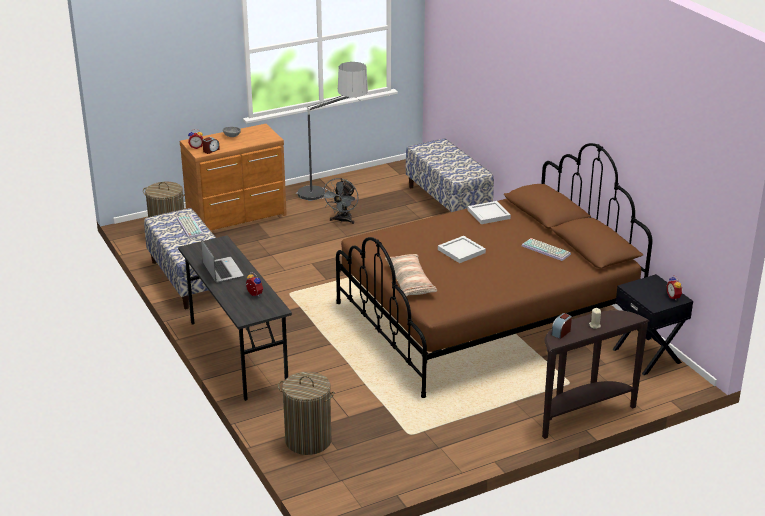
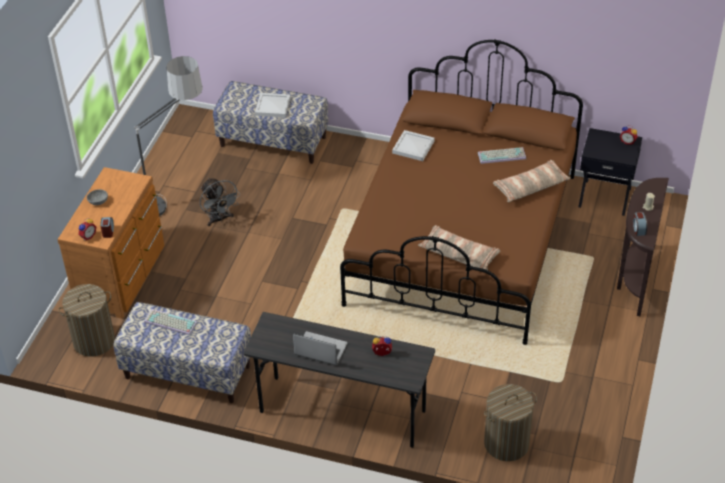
camera: 45 degrees left, 15 degrees up
(461, 251) = (448, 198): white tray -> white tray (272, 106)
(535, 276) = (530, 186): none -> pillow

